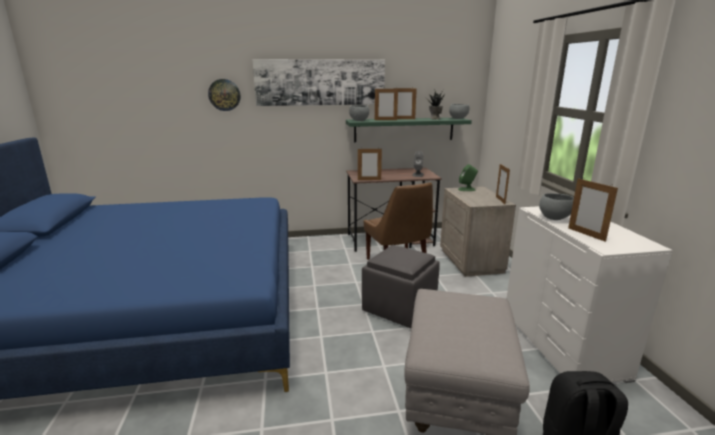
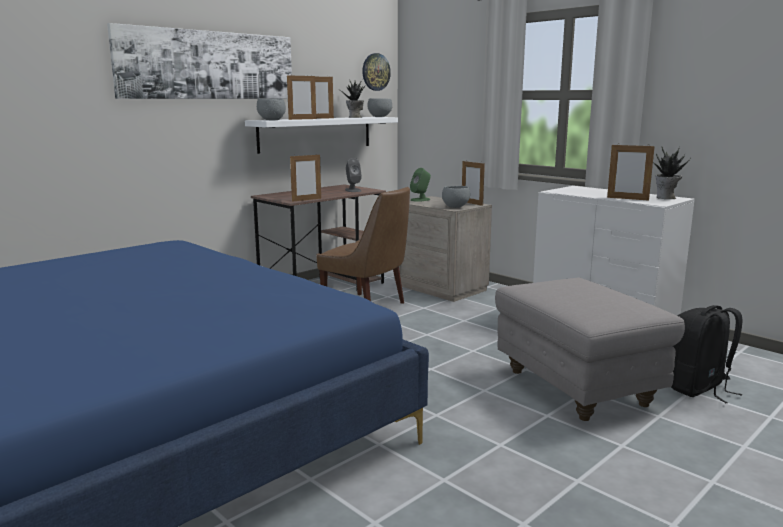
camera: 35 degrees left, 5 degrees down
(224, 95) = (61, 80): wall clock -> wall clock (375, 72)
(400, 308) = (429, 342): grey ottoman -> none
(404, 129) = (316, 134): green shelf -> white shelf
(553, 218) = (582, 194): grey bowl -> grey bowl (455, 207)
(635, 242) = (666, 198): none -> potted plant

